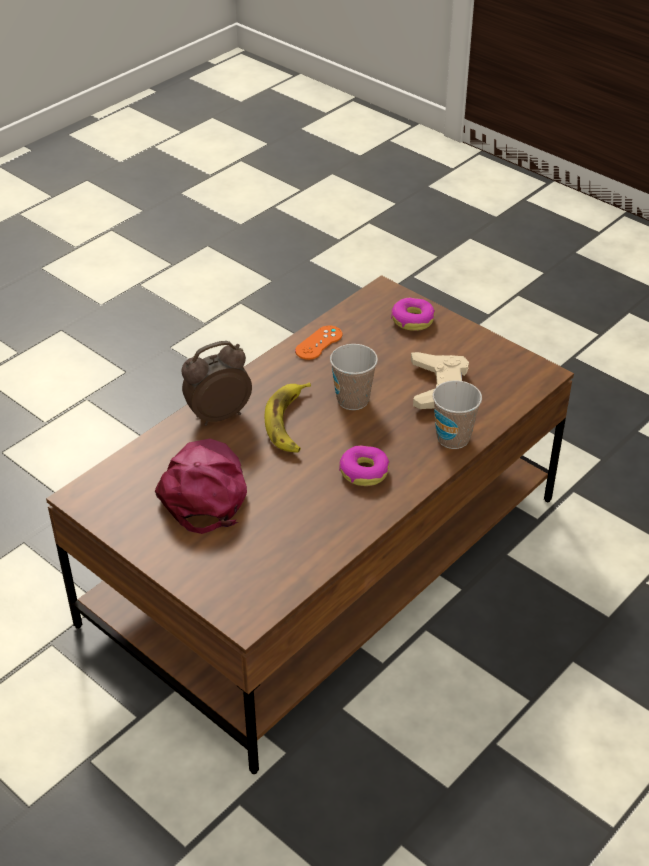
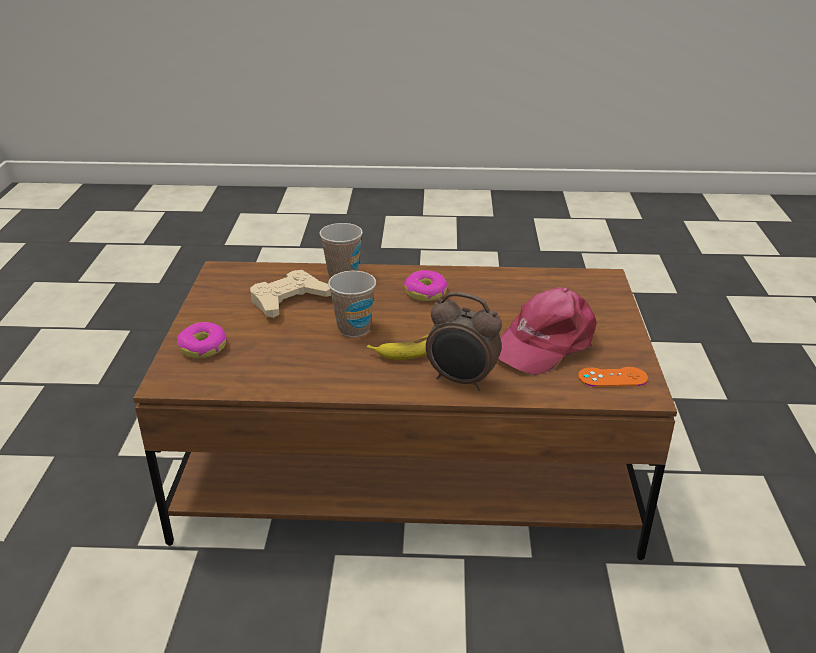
camera: 130 degrees left, 10 degrees down
(319, 343) = (295, 379): orange game controller -> orange game controller (612, 377)

